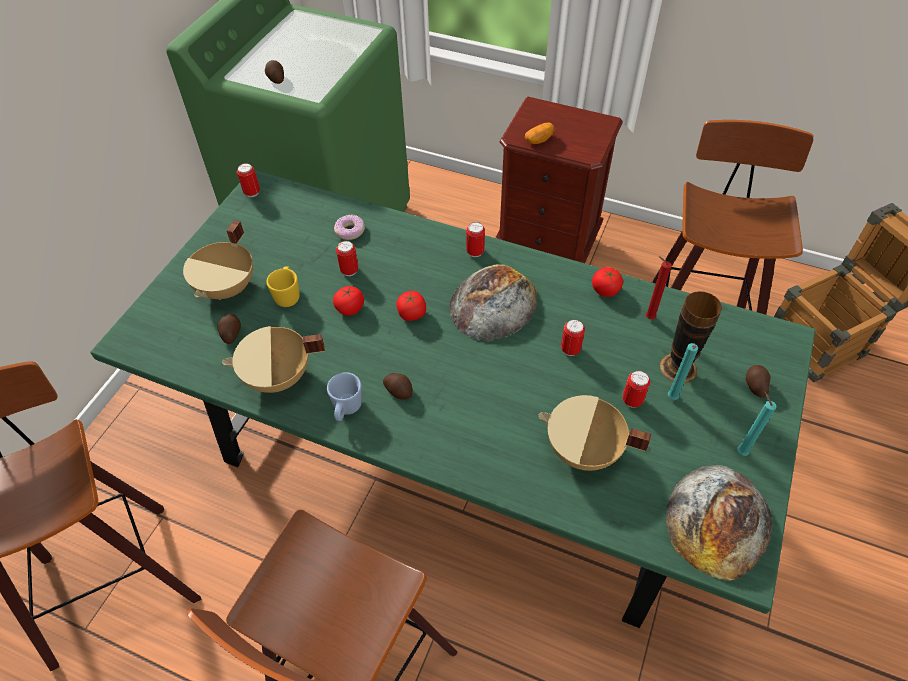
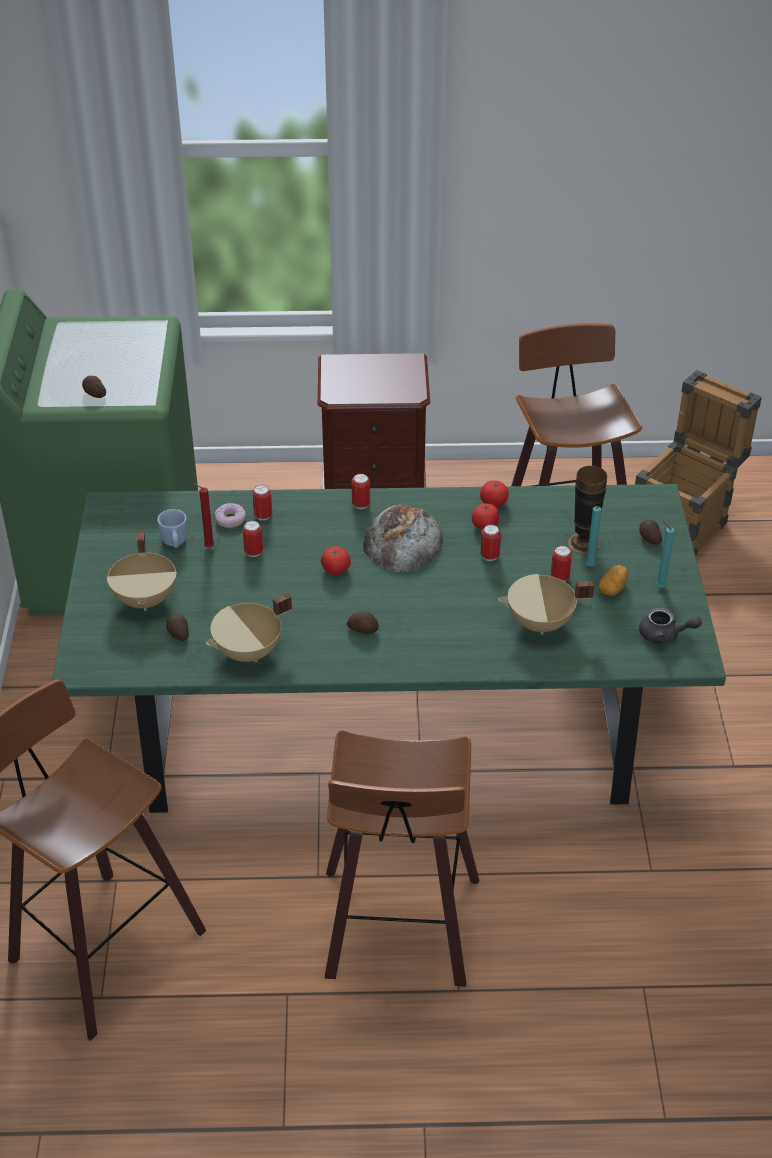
camera: 25 degrees left, 10 degrees down
(252, 192) = (105, 513): can -> can (263, 515)
(288, 295) = (209, 588): yellow mug -> none
(346, 409) = (327, 656): blue mug -> blue mug (175, 543)
(350, 308) = (276, 581): tomato -> tomato (485, 525)
(539, 140) = (357, 393): potato -> potato (612, 588)
(648, 317) = (540, 513): red candle -> red candle (207, 547)
(718, 520) = (664, 635): bread -> grey teapot

